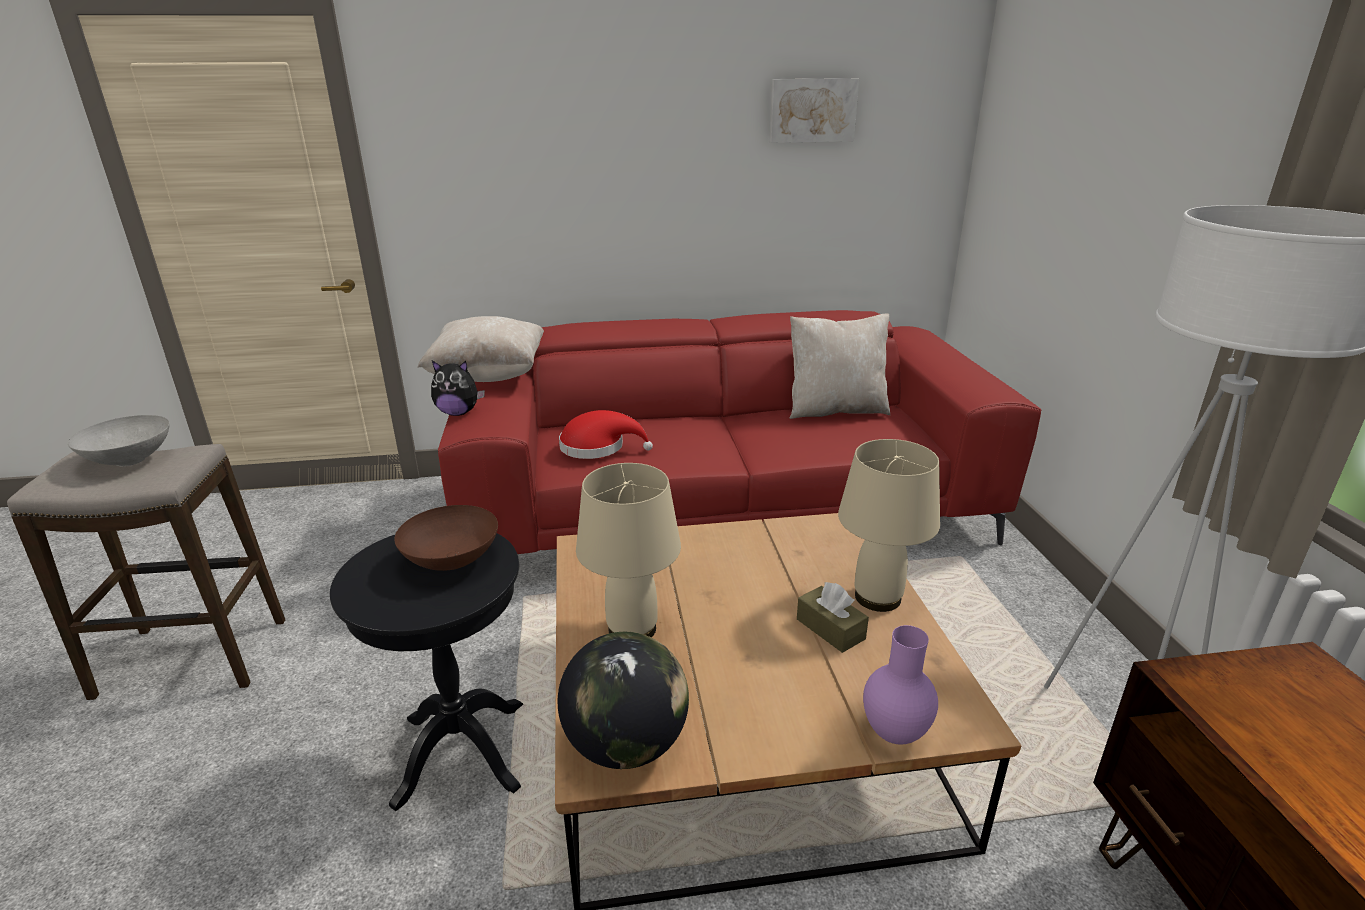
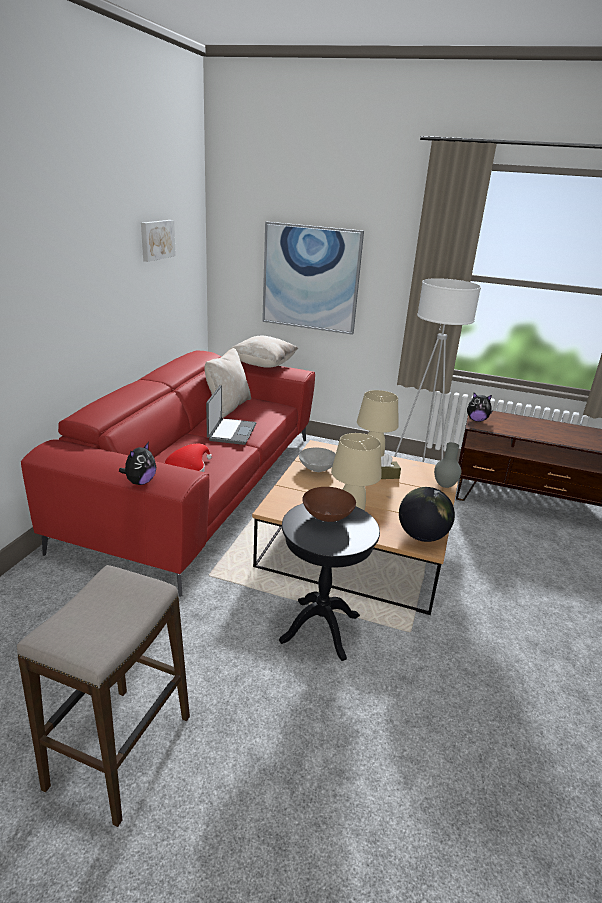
camera: 65 degrees left, 0 degrees up
(129, 461) = (89, 608): grey bowl -> grey bowl (318, 469)
(489, 376) = (93, 459): beige pillow -> beige pillow (263, 365)
(753, 438) = (231, 432): none -> laptop
(893, 734) = (444, 486): purple vase -> grey vase
(1092, 202) = (310, 278): none -> picture
(1232, 673) = (476, 420): none -> plush toy

